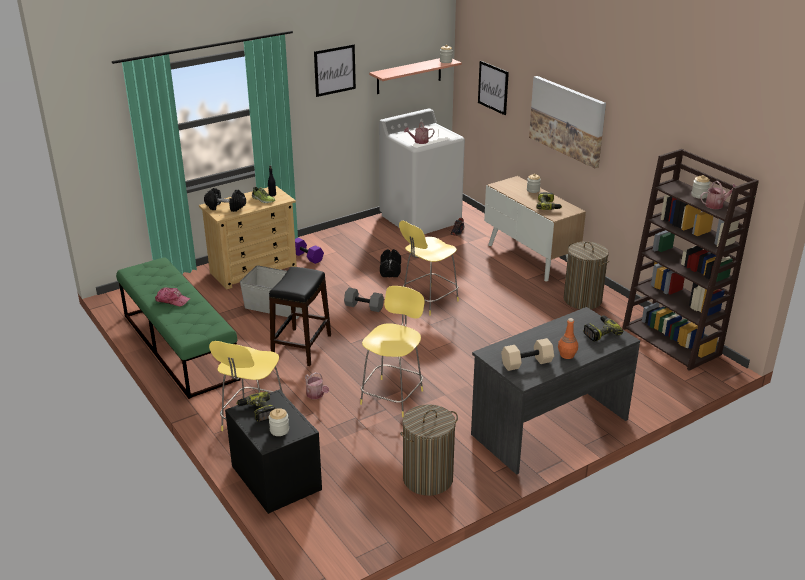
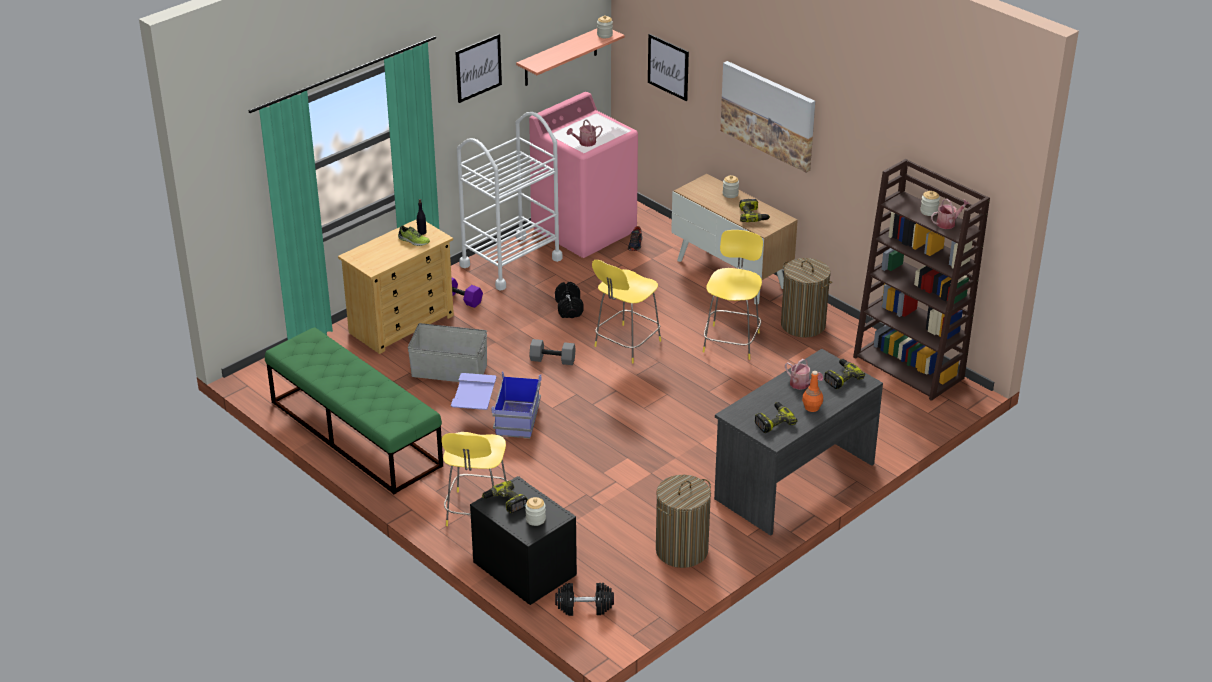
camera: 10 degrees left, 5 degrees up
(172, 300) = (352, 383): cap -> none
(225, 207) = (372, 256): black dumbbell -> black dumbbell (584, 607)
(301, 347) = (497, 419): black stool -> blue storage box
(316, 395) = (535, 474): watering can -> watering can (802, 385)
(356, 235) = (511, 262): none -> white cart
(393, 396) = (619, 465): yellow stool -> yellow stool (732, 340)
(421, 219) = (585, 230): white washing machine -> pink washing machine
(526, 363) = (773, 421): beige dumbbell -> power drill

